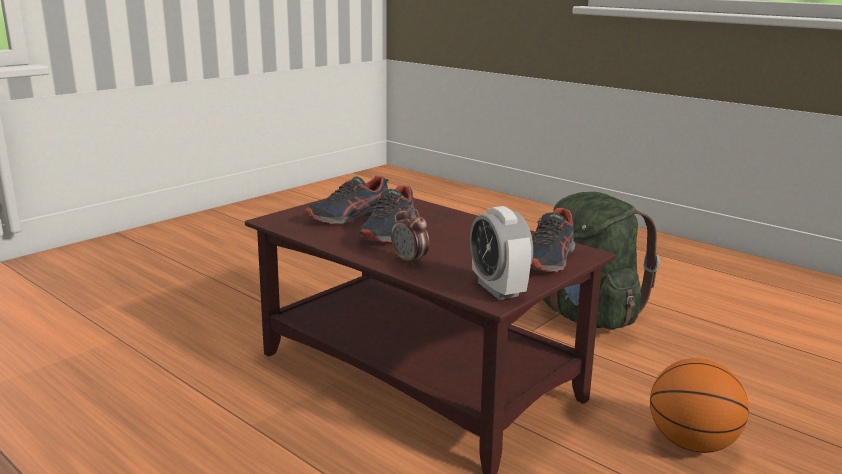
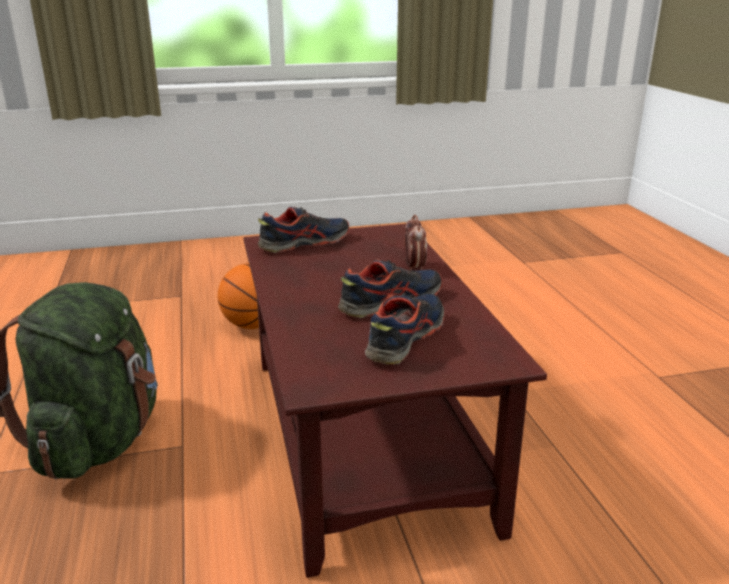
camera: 145 degrees left, 5 degrees up
(350, 217) = (405, 338): shoe -> shoe turned 60 degrees counterclockwise
(498, 289) = (383, 234): alarm clock -> none

